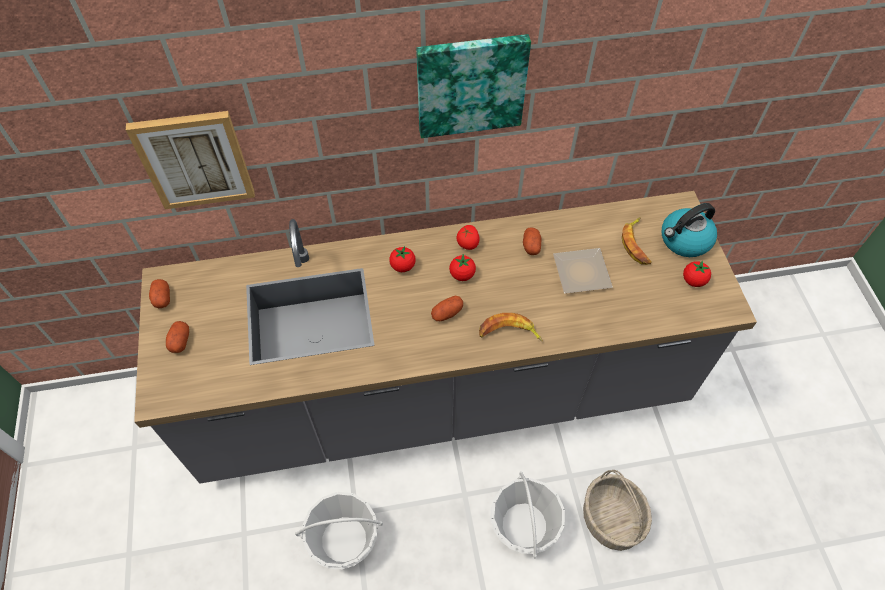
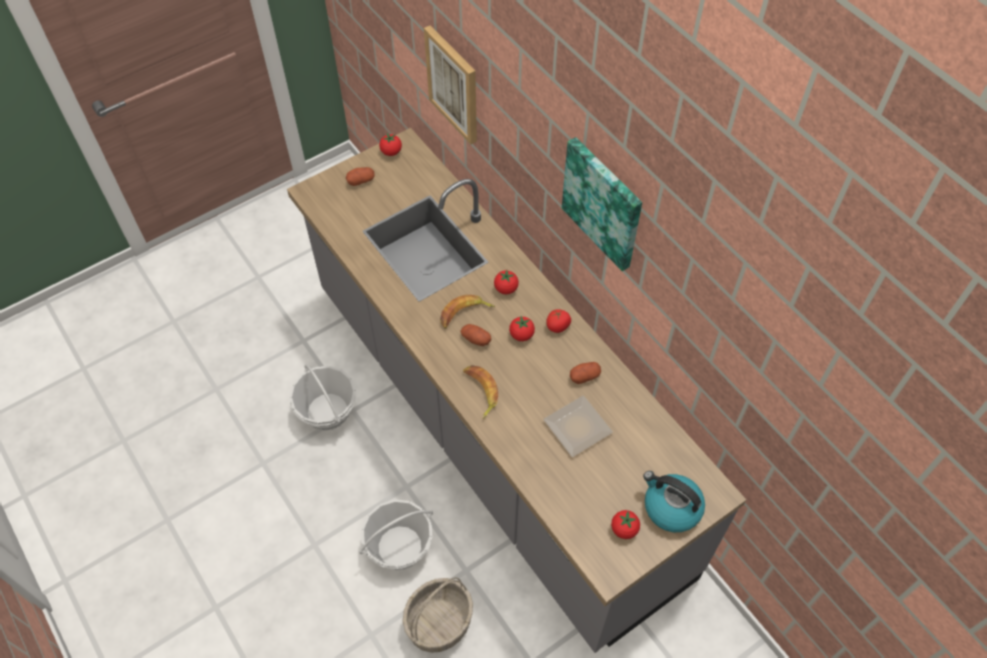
camera: 65 degrees right, 0 degrees up
(162, 298) = (391, 152): potato -> tomato
(636, 244) = (639, 465): banana -> banana (464, 314)

